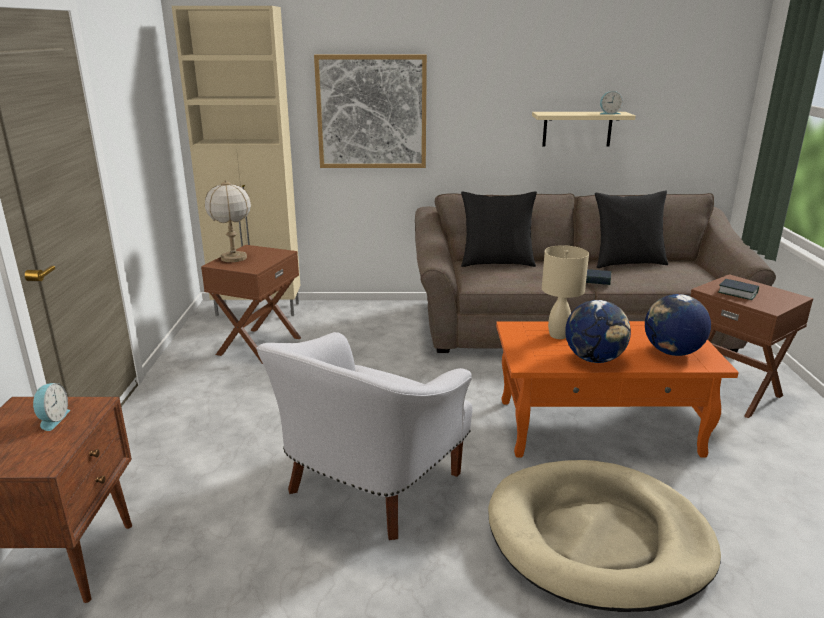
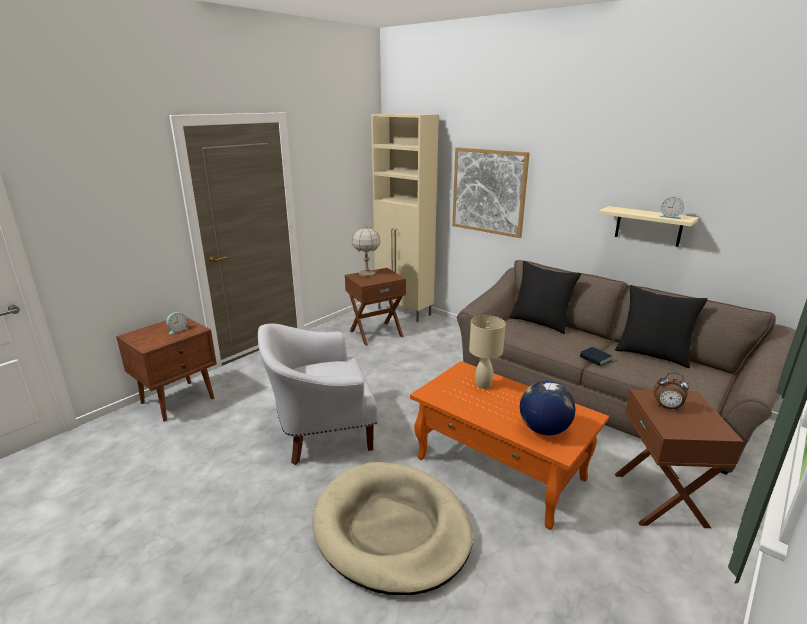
camera: 40 degrees right, 0 degrees up
(594, 359) = (476, 409): globe -> none
(737, 293) = (667, 407): book -> alarm clock

